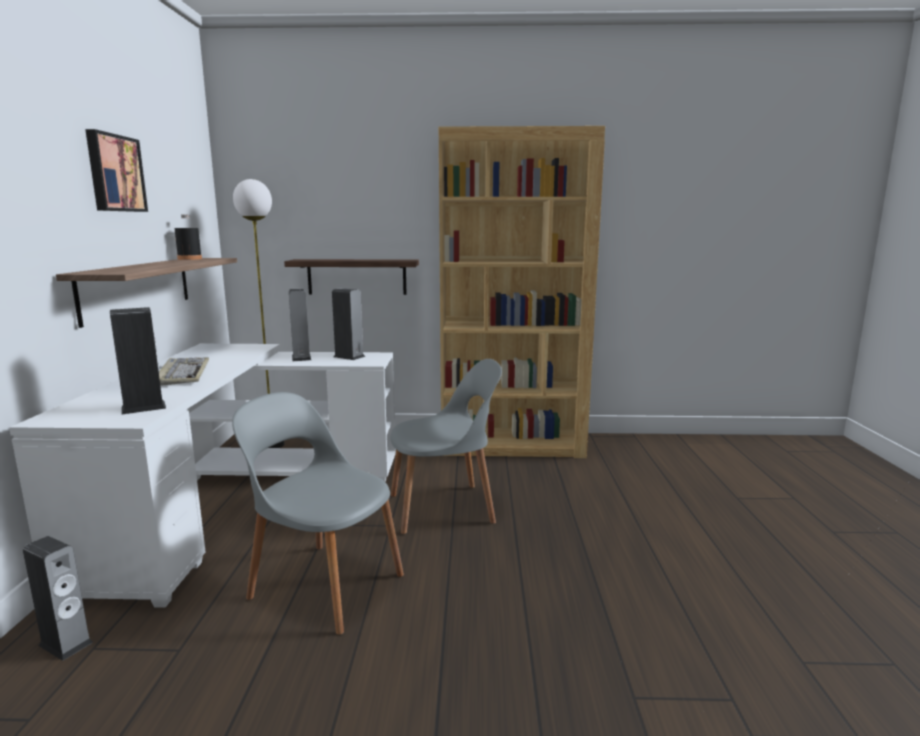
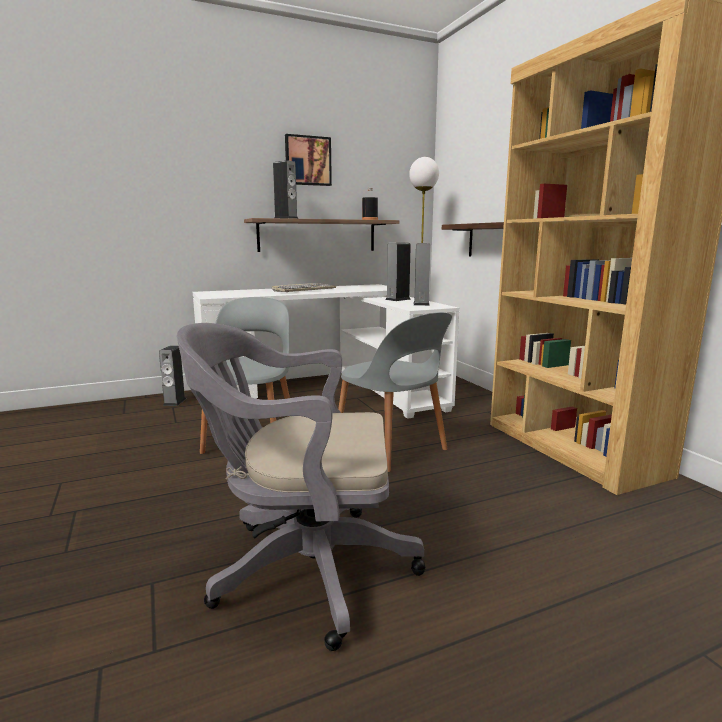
camera: 65 degrees right, 0 degrees up
(143, 407) = (233, 295): speaker -> speaker (286, 218)
(634, 601) = (303, 568): none -> grey office chair

